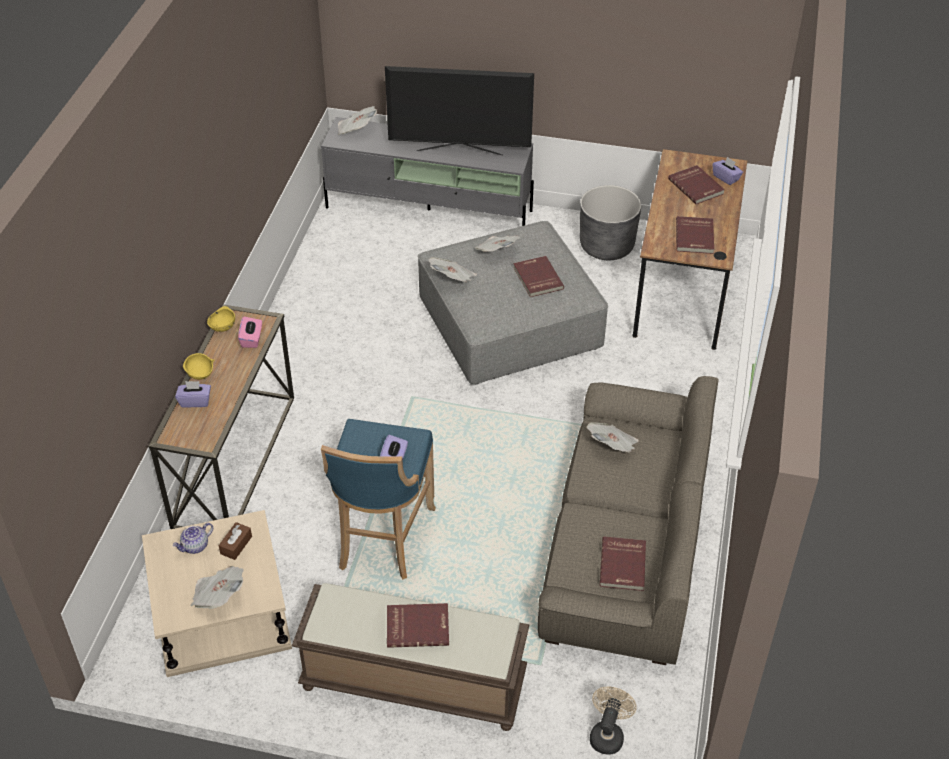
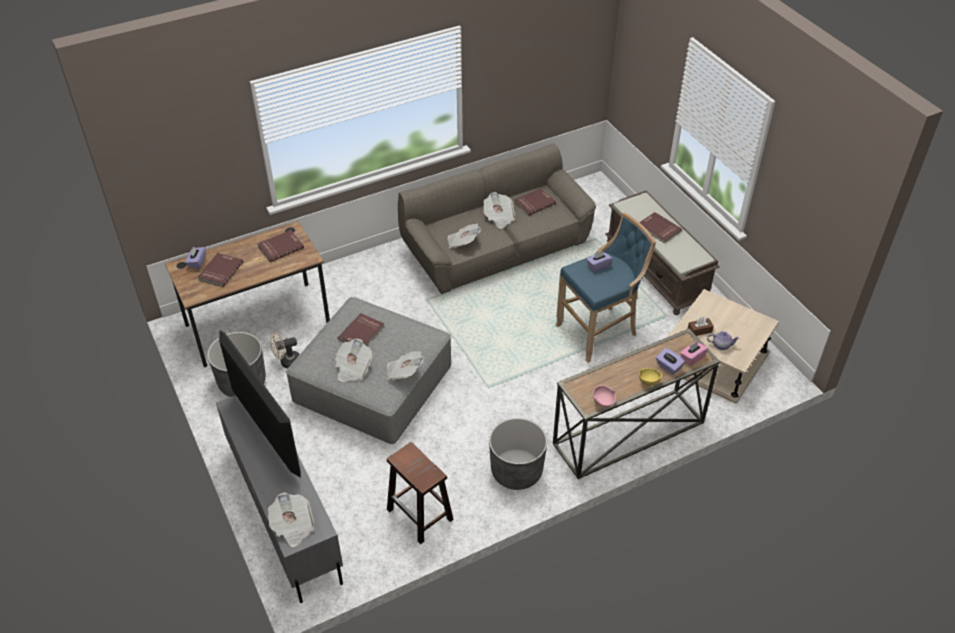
camera: 130 degrees left, 0 degrees up
(218, 596) = (731, 315): newspaper -> newspaper (498, 217)
(222, 327) = (603, 402): yellow bowl -> pink bowl
(252, 339) = (595, 380): pink tissue box -> pink tissue box (692, 358)
(297, 355) = (516, 471): none -> grey planter
(330, 275) = (420, 515): none -> brown stool
(607, 734) = (601, 203): beige fan -> beige fan (287, 362)

